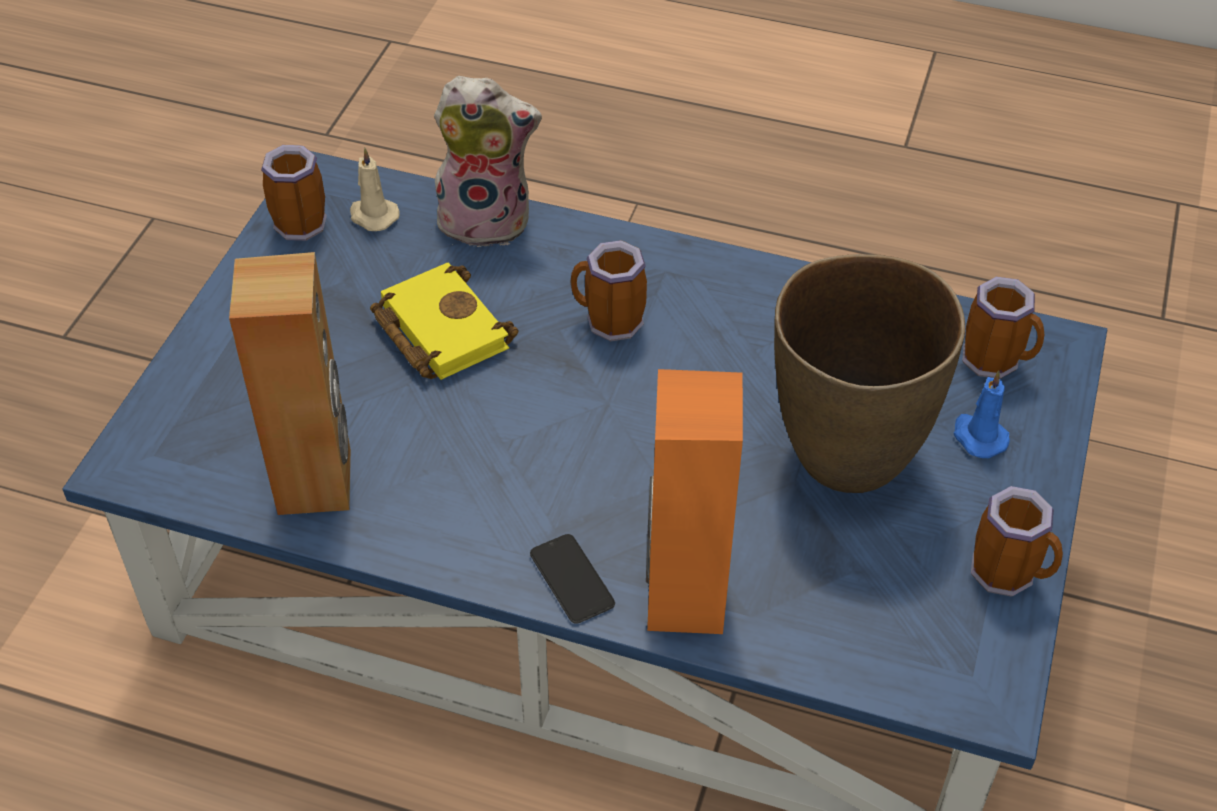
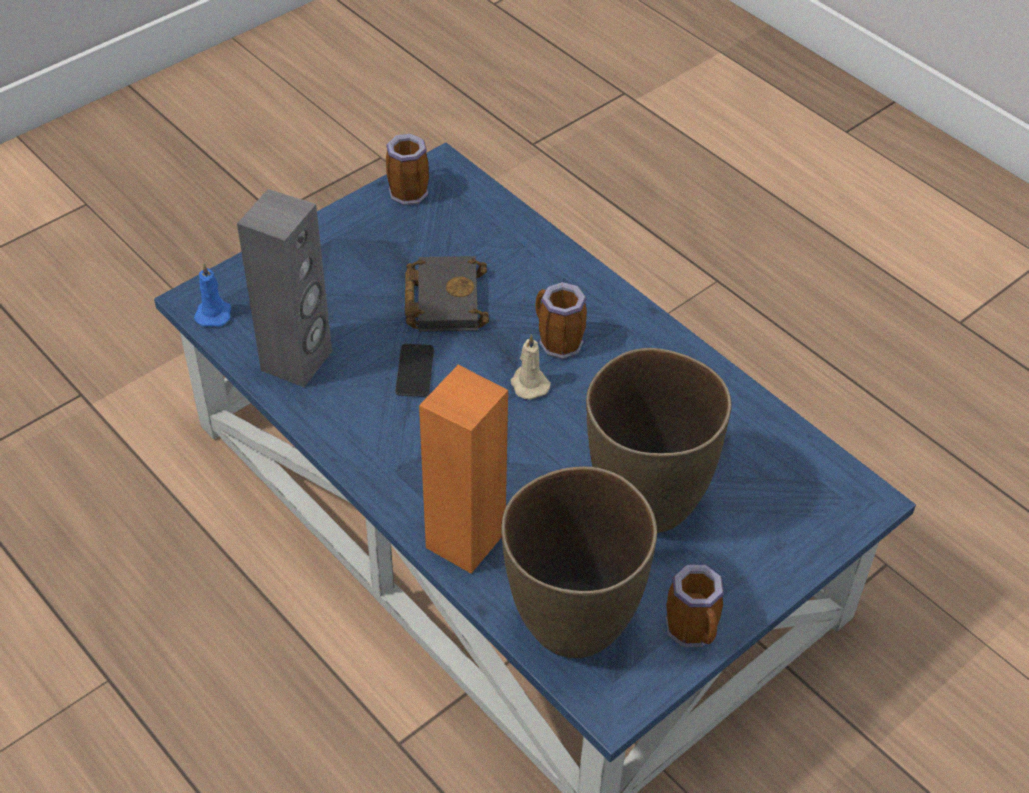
camera: 30 degrees right, 0 degrees up
(316, 482) = (297, 361): brown speaker -> grey speaker
(372, 215) = (458, 206): beige candle -> beige candle (528, 384)
(438, 329) = (443, 298): yellow book -> black book
(487, 220) = (530, 239): plush toy -> none
(572, 579) = (404, 494): phone -> phone (415, 371)
(880, 635) = (572, 626): none -> brown vase
(978, 436) = (751, 533): blue candle -> blue candle (214, 313)
(996, 360) = (809, 488): mug -> none

